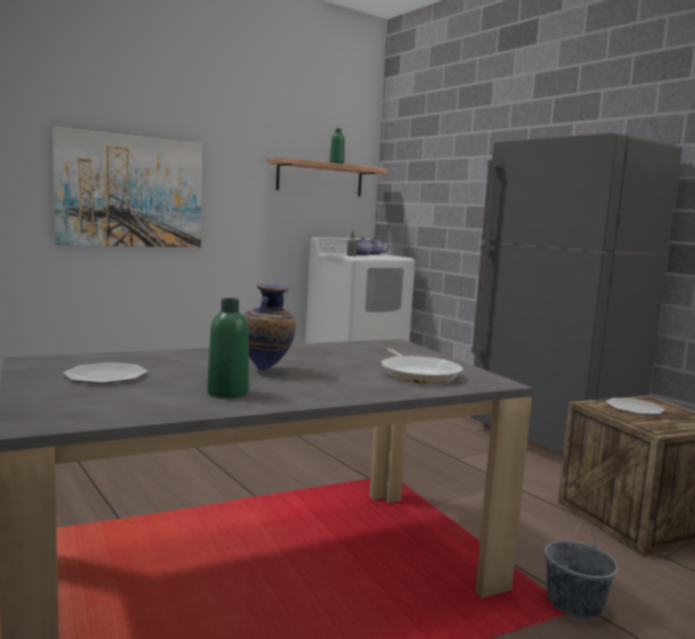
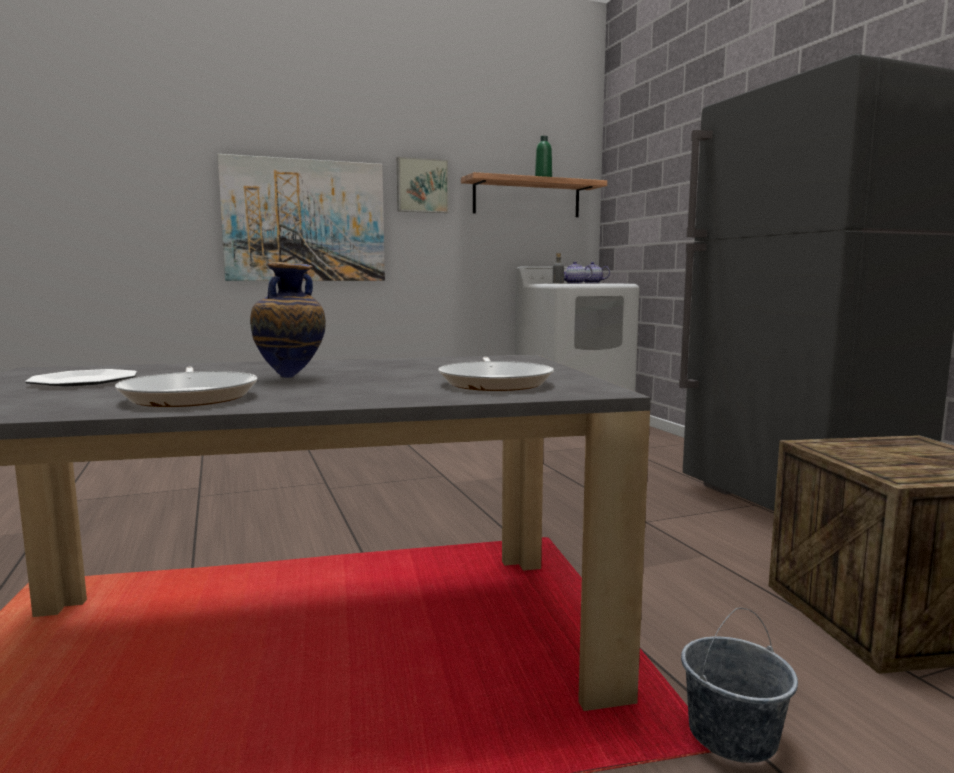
camera: 15 degrees right, 0 degrees up
(228, 393) = (191, 396): green bottle -> frying pan
(234, 164) = (422, 186): none -> picture
(634, 408) = (882, 450): plate -> none

